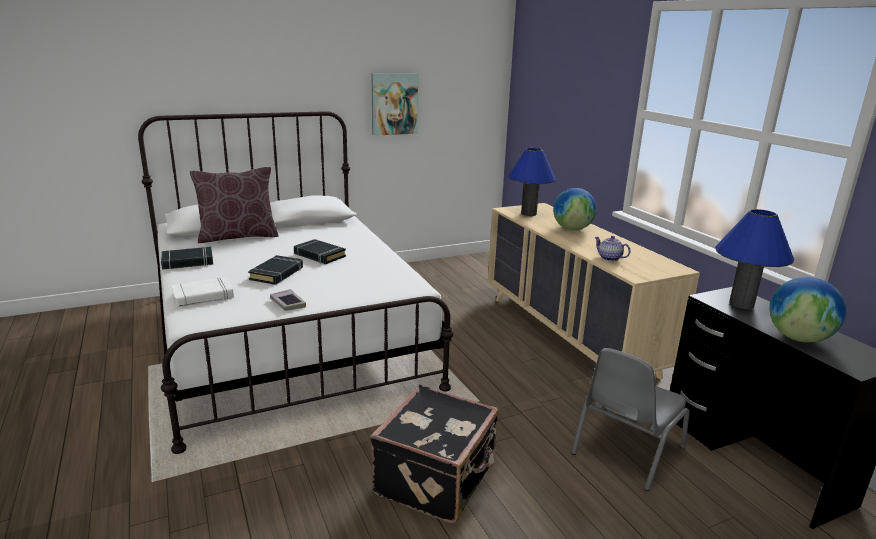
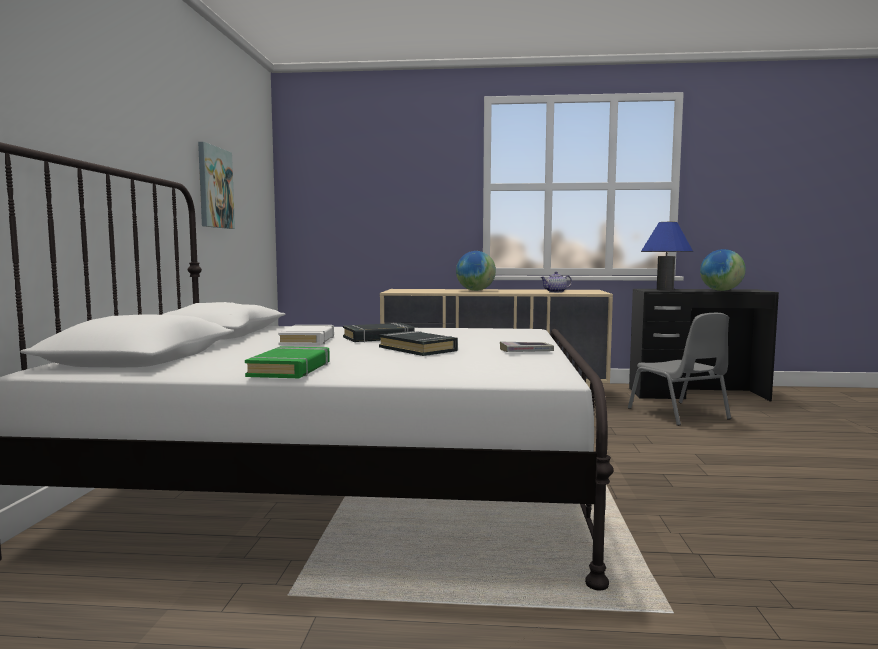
camera: 60 degrees left, 15 degrees down
(188, 262) = (290, 369): black book -> green book
(203, 296) = (458, 369): white book -> white book (308, 340)
(238, 236) = (221, 351): brown pillow -> none
(437, 479) = (703, 467): black suitcase -> none
(528, 213) = (416, 291): blue table lamp -> none

